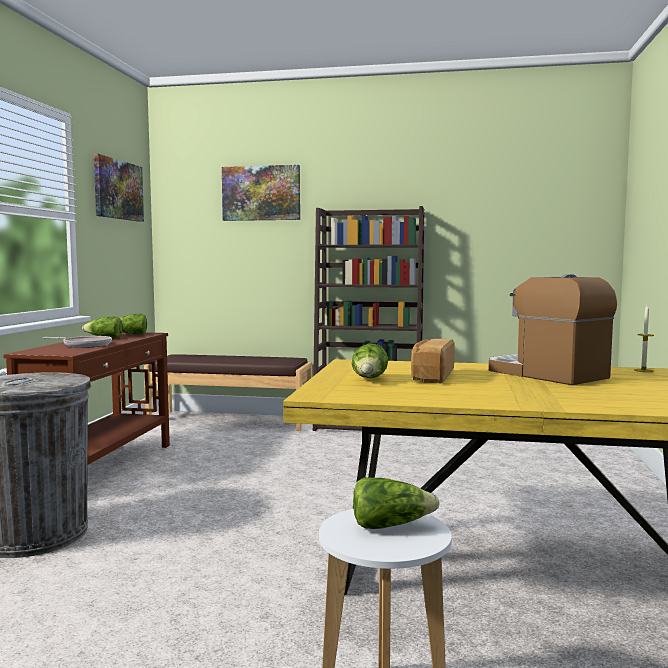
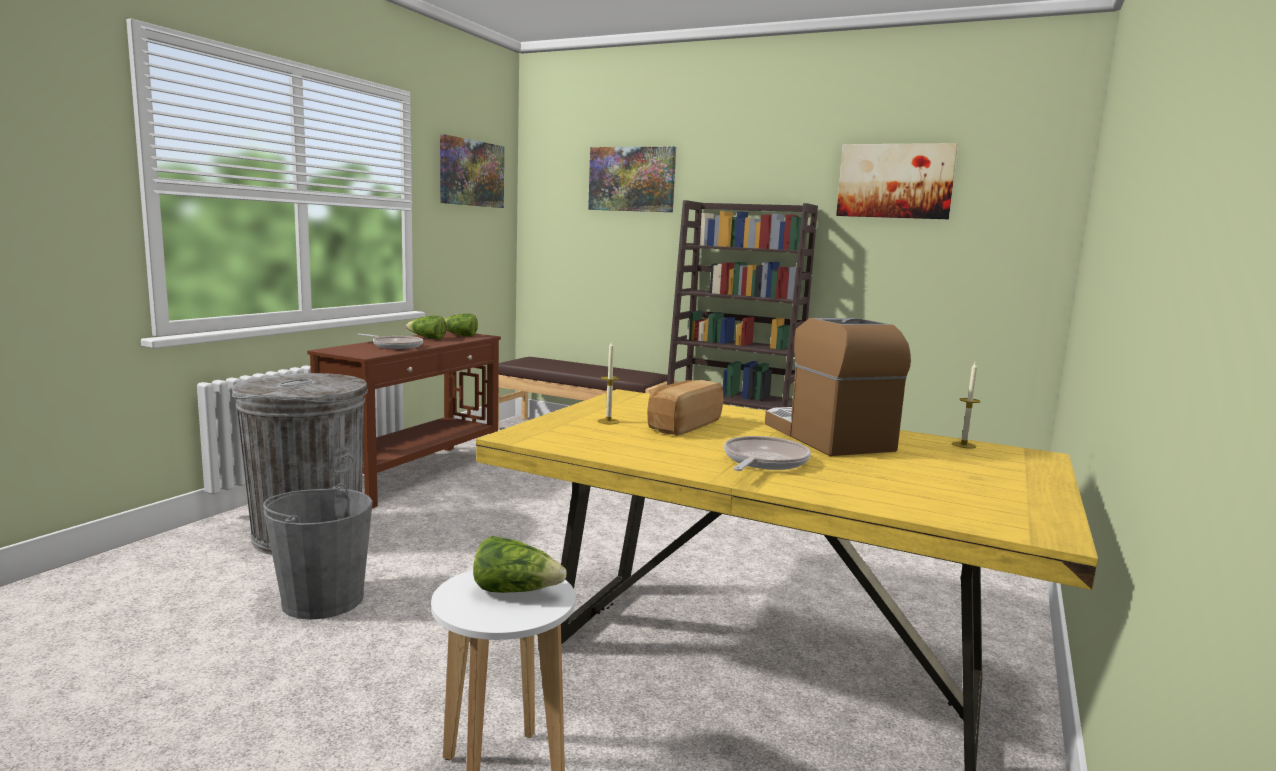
camera: 15 degrees right, 5 degrees up
(93, 589) = (322, 600): none -> grey bucket
(370, 379) = (608, 421): lettuce -> candle
(483, 187) = (895, 181): none -> picture
(533, 393) = (763, 461): none -> frying pan

